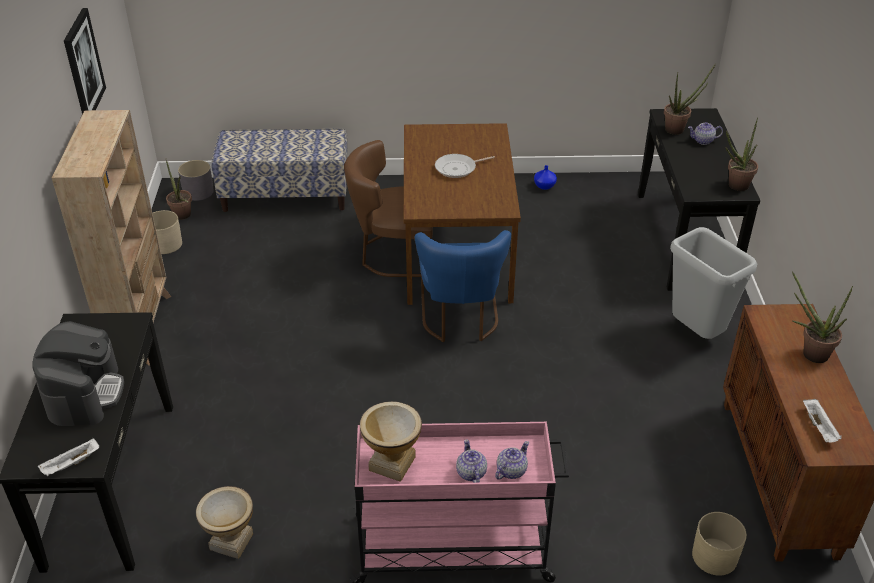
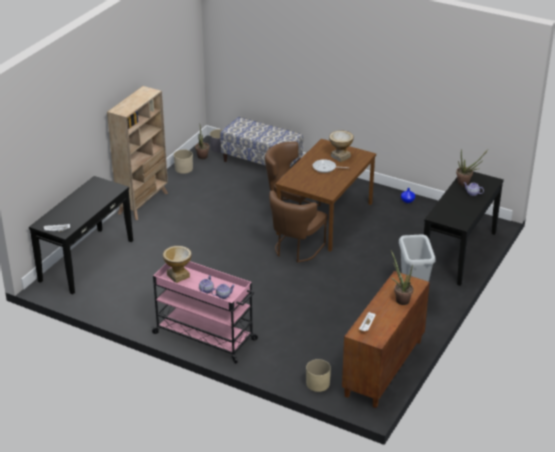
camera: 30 degrees right, 5 degrees down
(83, 65) = (152, 64): picture -> none
(84, 393) = (79, 208): coffee machine -> none
(231, 542) = (117, 299): vase -> vase (340, 157)
(460, 320) = (296, 250): blue chair -> brown chair
(735, 187) = (460, 220): potted plant -> none

